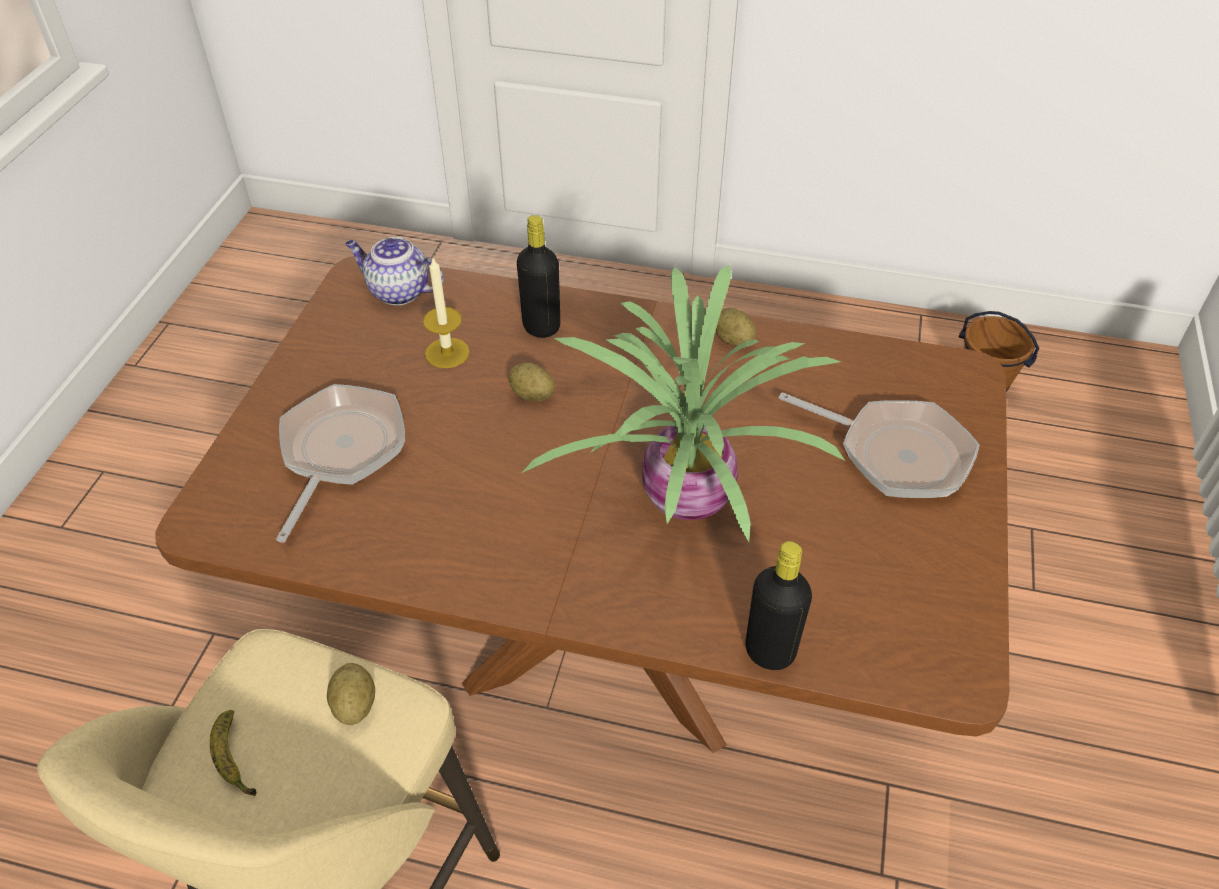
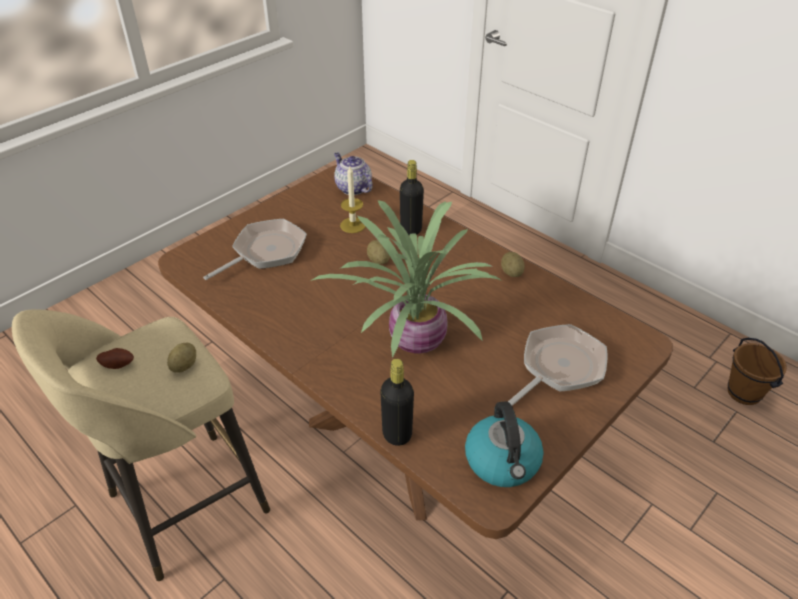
camera: 30 degrees right, 5 degrees down
(233, 759) = (118, 364): banana -> potato
(895, 453) = (558, 367): frying pan -> frying pan turned 105 degrees counterclockwise
(932, 620) = (503, 462): none -> kettle

